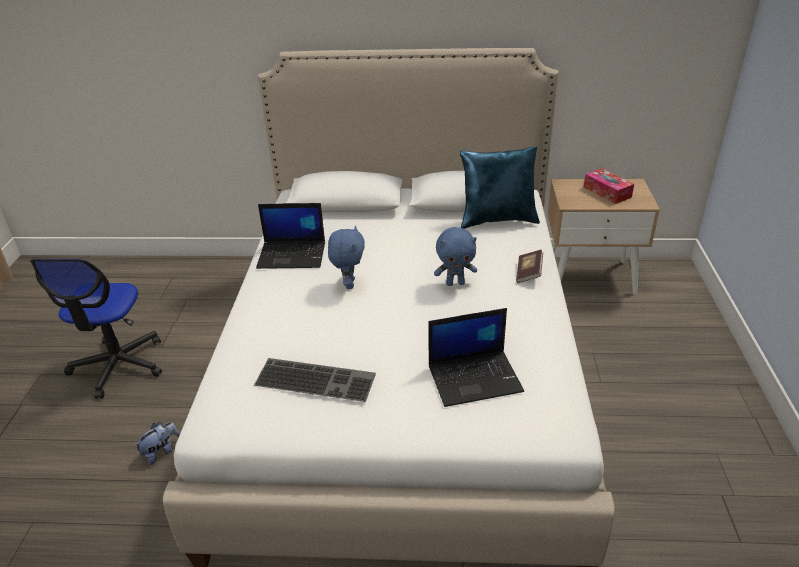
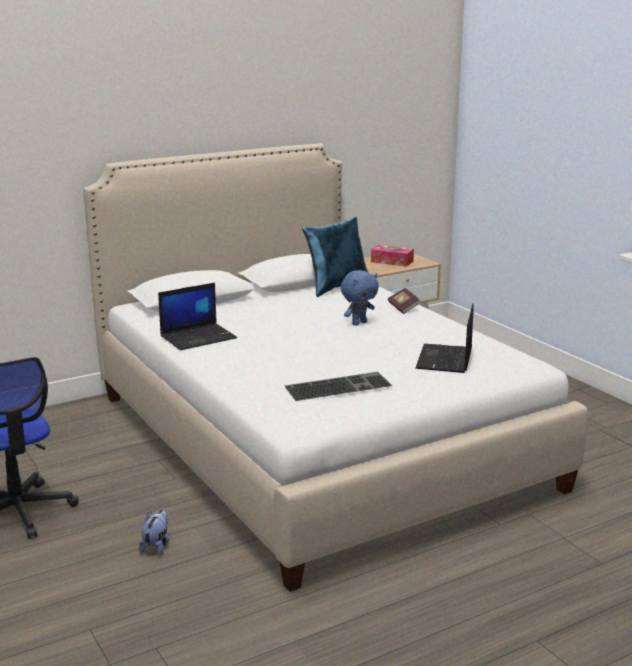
camera: 35 degrees left, 15 degrees down
(349, 284) = (277, 340): blue plush toy -> none
(475, 378) = (445, 359): laptop -> laptop turned 150 degrees clockwise

